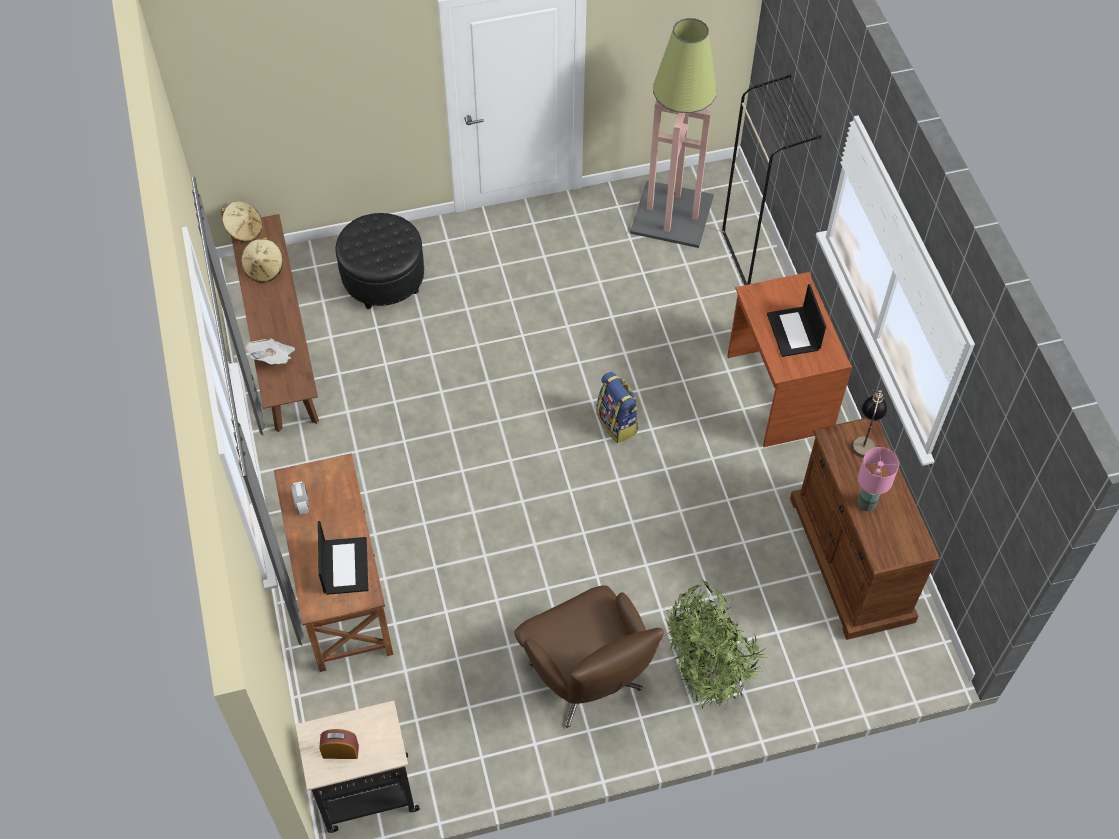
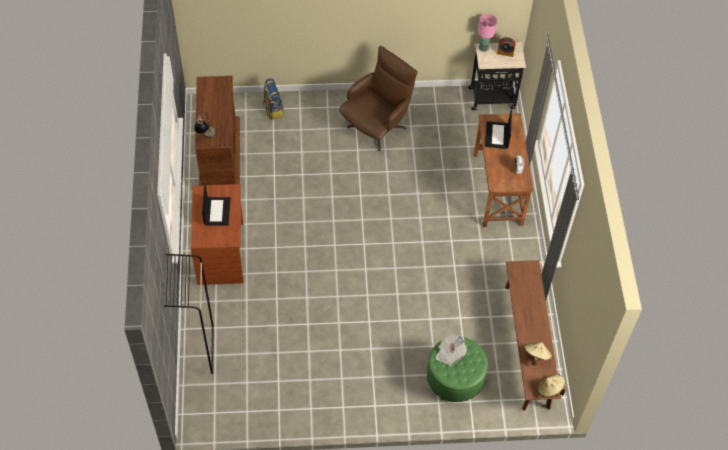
camera: 170 degrees left, 0 degrees up
(273, 358) = (532, 290): newspaper -> newspaper (450, 353)
(383, 280) = (454, 379): black ottoman -> green ottoman
(585, 677) = (377, 127): brown armchair -> brown armchair turned 60 degrees clockwise
(617, 423) = (324, 253): backpack -> backpack (273, 110)
(673, 214) = (242, 395): floor lamp -> none
(705, 671) = (316, 119): potted plant -> none
(867, 504) = (221, 105): pink table lamp -> pink table lamp (483, 48)

